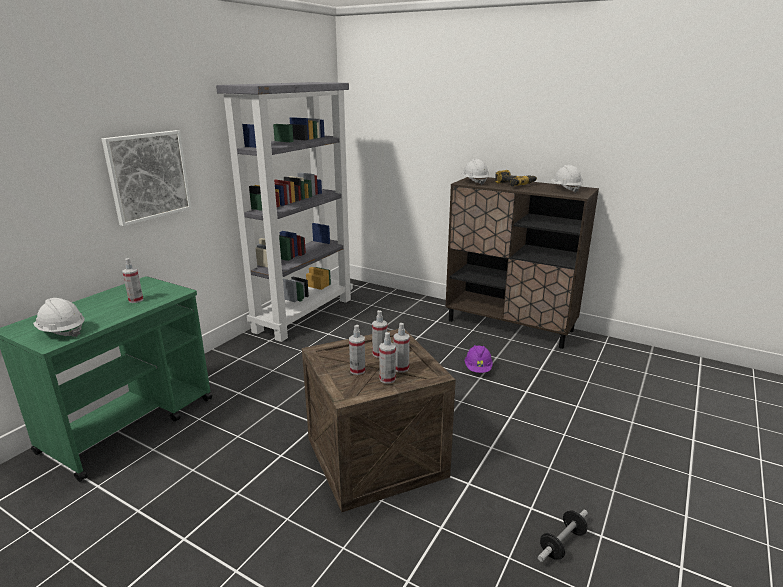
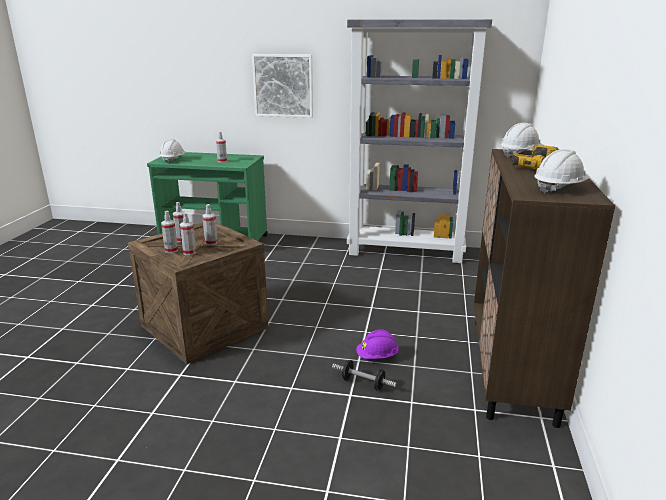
camera: 70 degrees right, 0 degrees up
(562, 543) = (108, 434): dumbbell -> dumbbell (363, 383)

